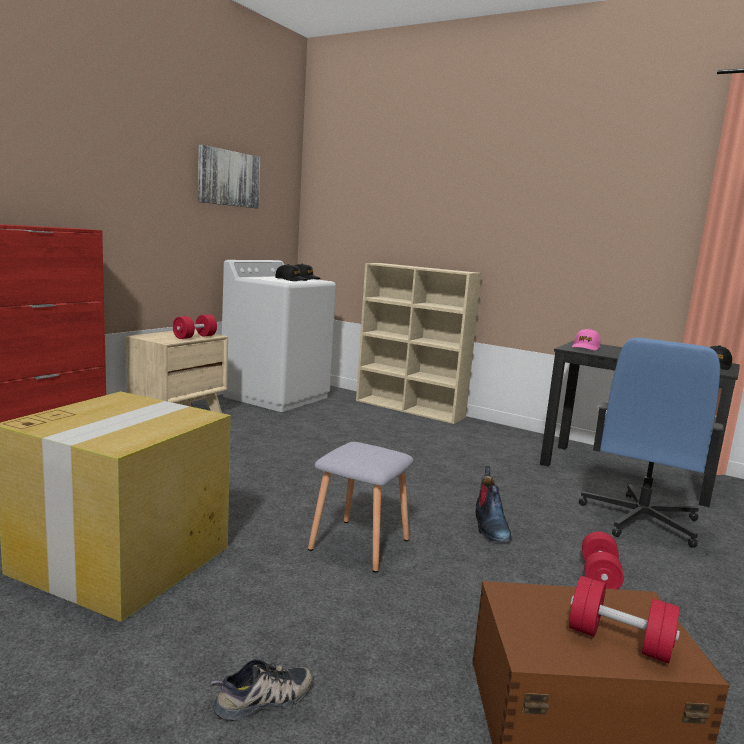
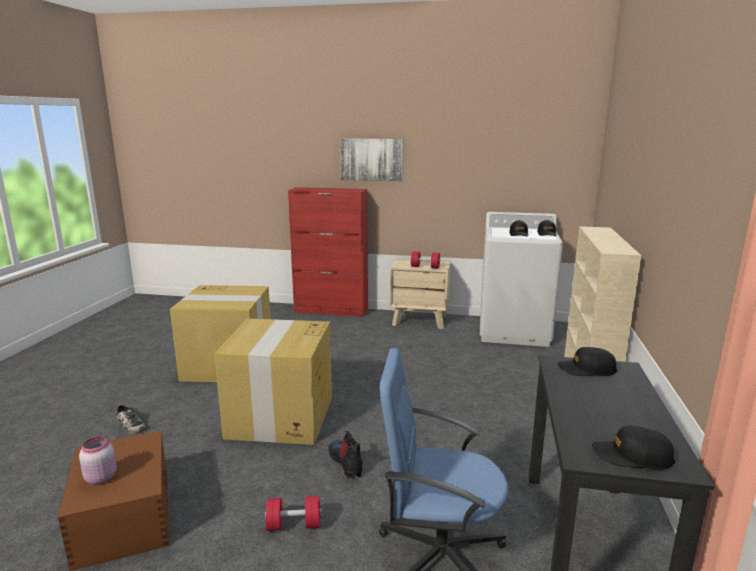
camera: 70 degrees right, 5 degrees up
(228, 178) = (500, 145): picture -> picture (372, 159)
(359, 545) = (280, 417): grey stool -> cardboard box
(490, 527) = (346, 462): boot -> boot turned 90 degrees clockwise
(585, 347) = (586, 369): pink cap -> black cap
(618, 641) = (101, 477): red dumbbell -> pink jar

